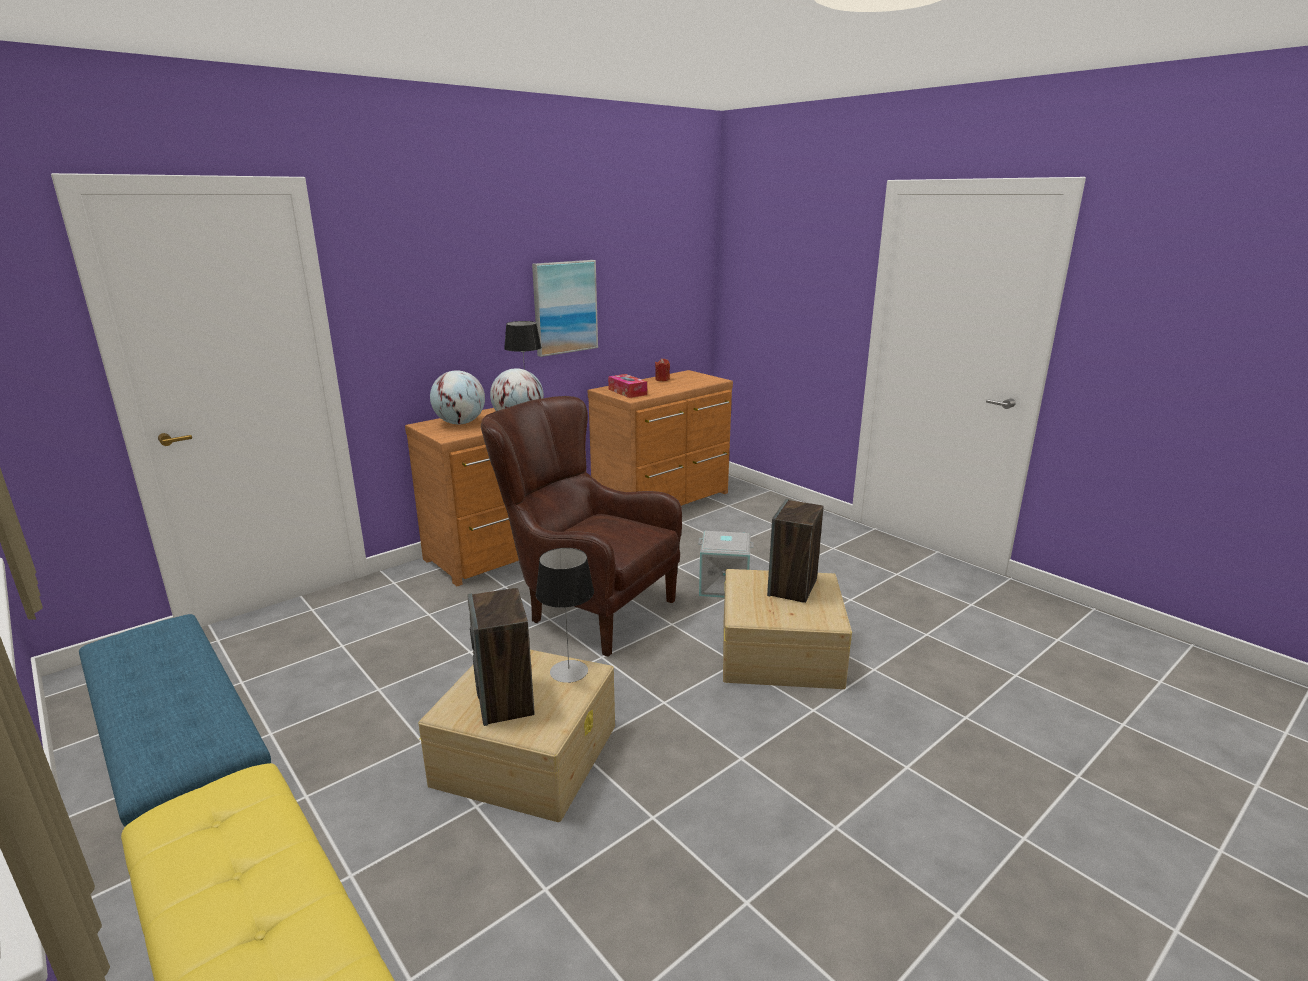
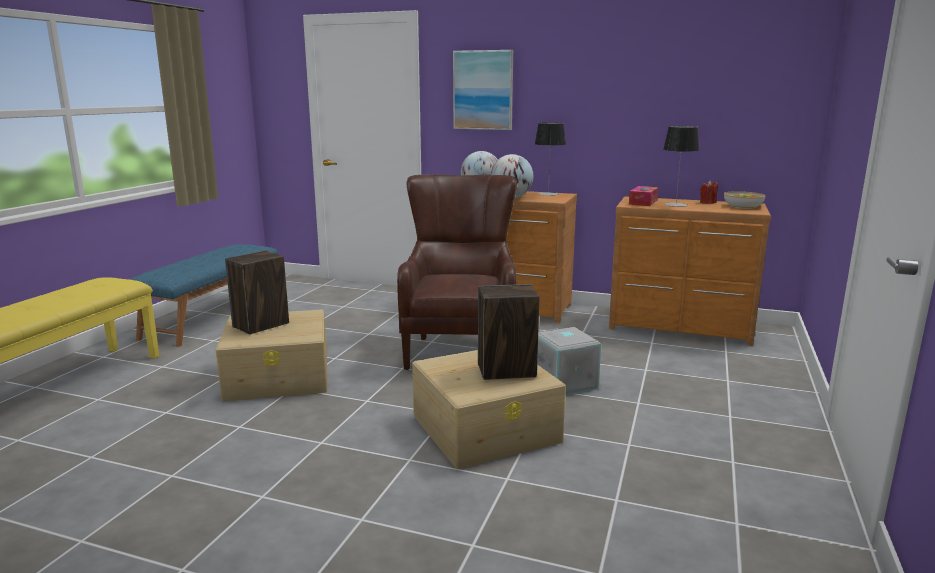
camera: 60 degrees right, 5 degrees down
(565, 307) = (610, 116): picture -> picture (483, 90)
(568, 671) = (304, 331): table lamp -> table lamp (676, 205)
(692, 376) = (743, 206): none -> bowl

